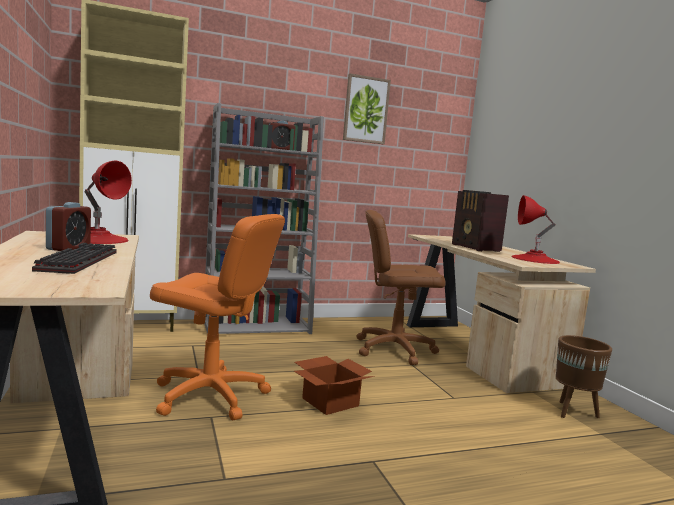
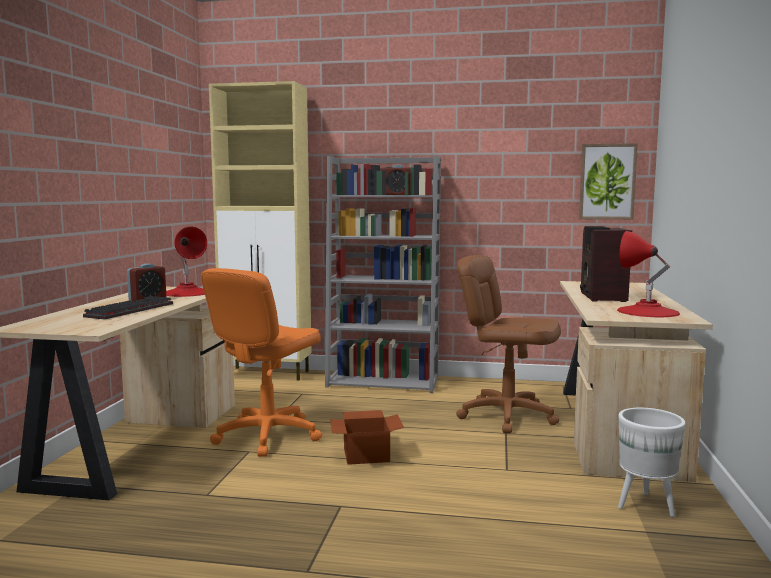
camera: 30 degrees right, 0 degrees up
(210, 396) = (267, 435): orange office chair -> orange office chair turned 75 degrees clockwise
(366, 110) = (504, 138): picture -> picture (607, 182)
(573, 412) = (646, 505): brown planter -> white planter

